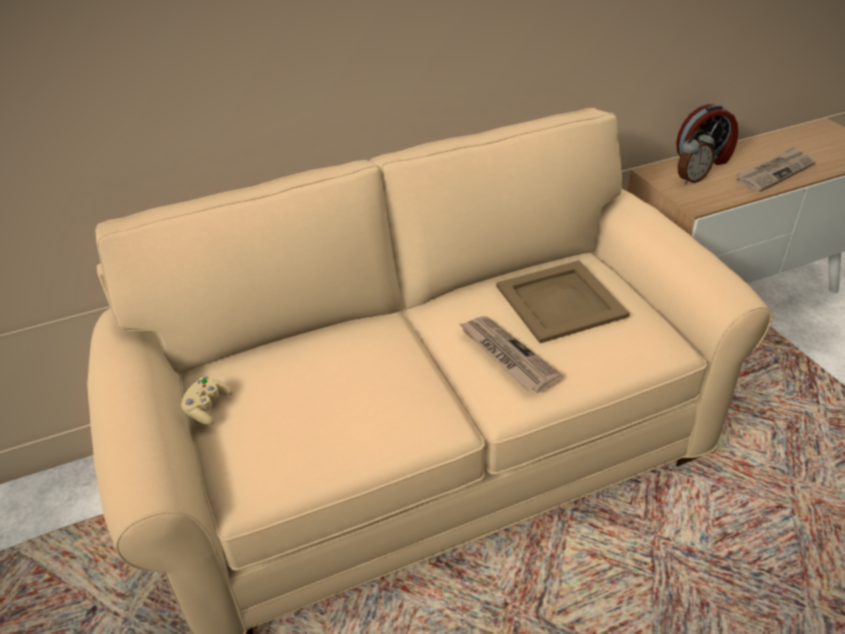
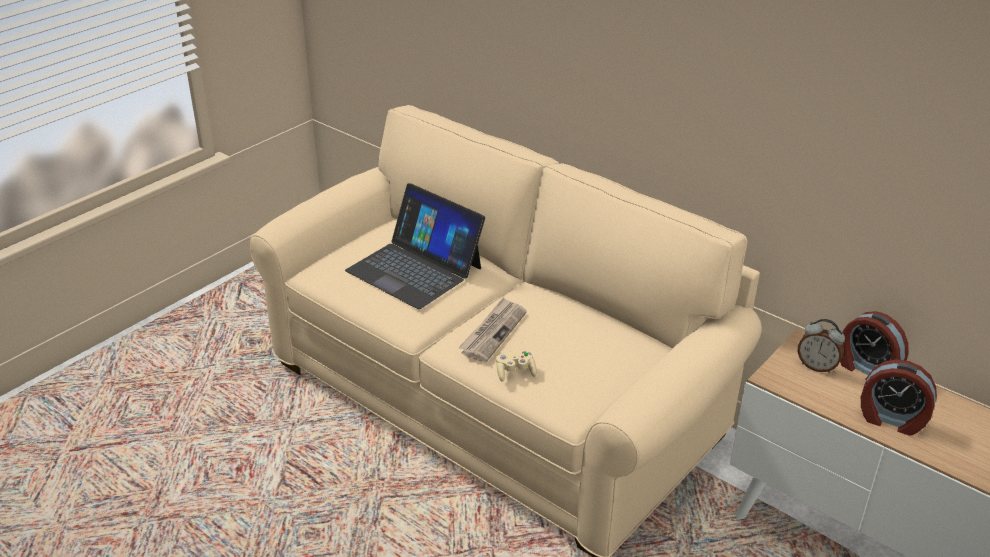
camera: 60 degrees right, 5 degrees down
(208, 408) = (364, 234): beige game controller -> beige game controller (515, 372)
(332, 382) = (415, 269): none -> laptop
(561, 301) = (577, 342): beige tray -> none
(774, 172) = (891, 420): newspaper -> alarm clock

